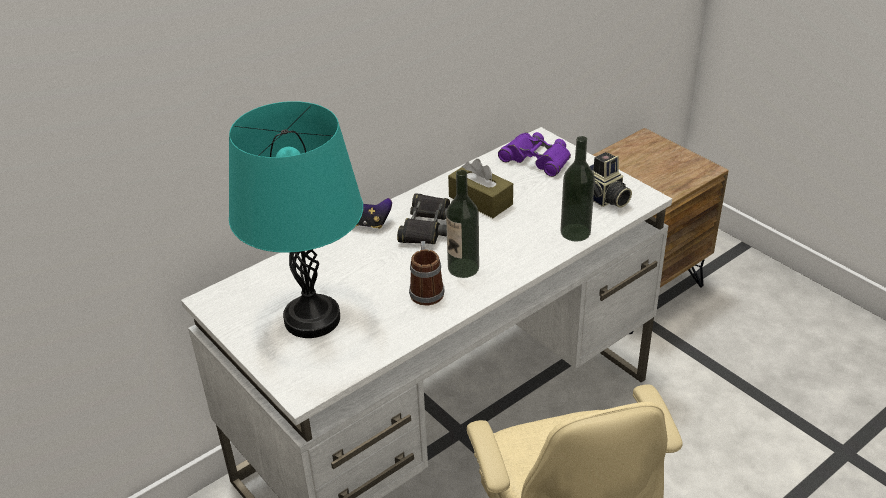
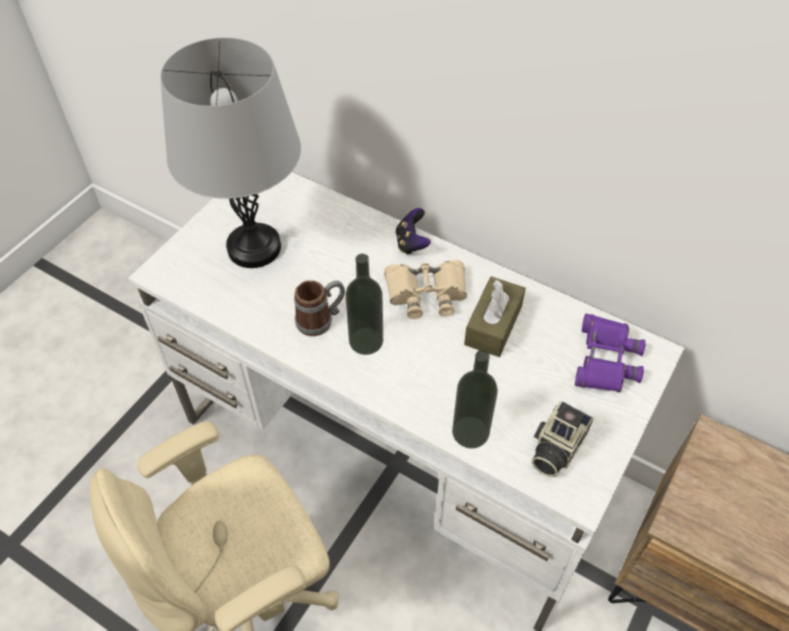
camera: 70 degrees right, 15 degrees up
(312, 319) = (254, 248): turquoise table lamp -> grey table lamp
(429, 226) = (426, 293): black binoculars -> beige binoculars

